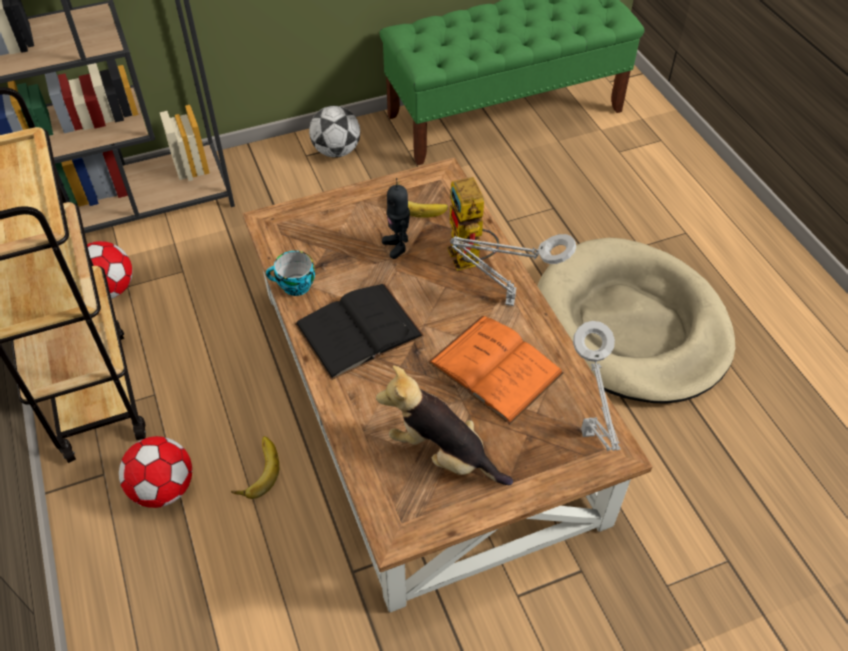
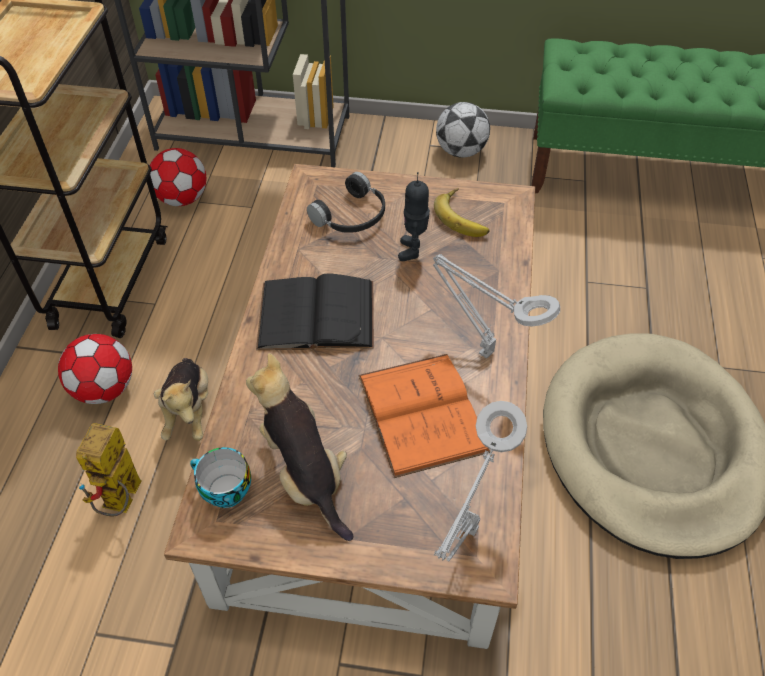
camera: 30 degrees right, 0 degrees up
(256, 470) = (188, 411): banana -> plush toy
(294, 286) = (289, 248): cup -> cup (223, 491)
(327, 238) = (352, 216): none -> black headphones
(469, 262) = (473, 295): toy robot -> toy robot (122, 503)

